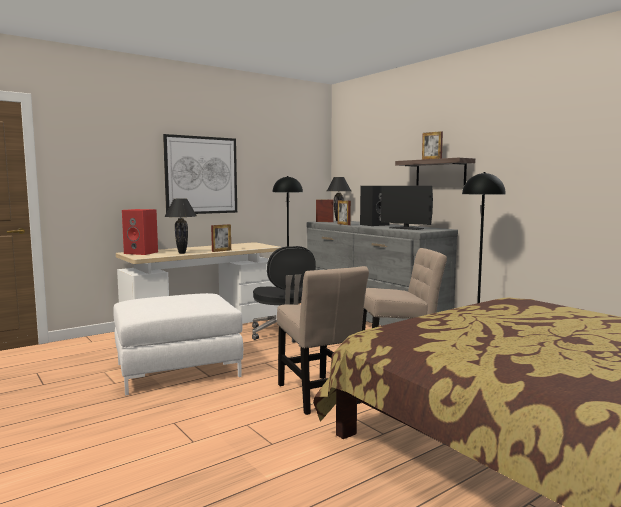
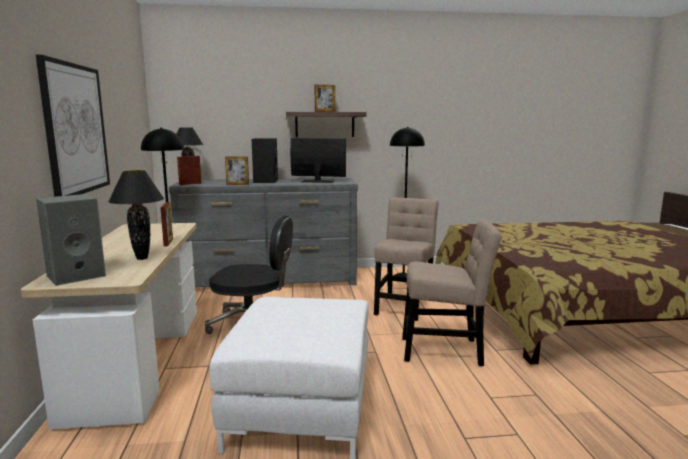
camera: 60 degrees left, 5 degrees up
(142, 253) = (77, 275): red speaker -> grey speaker
(406, 228) = (317, 181): monitor -> monitor turned 150 degrees counterclockwise

